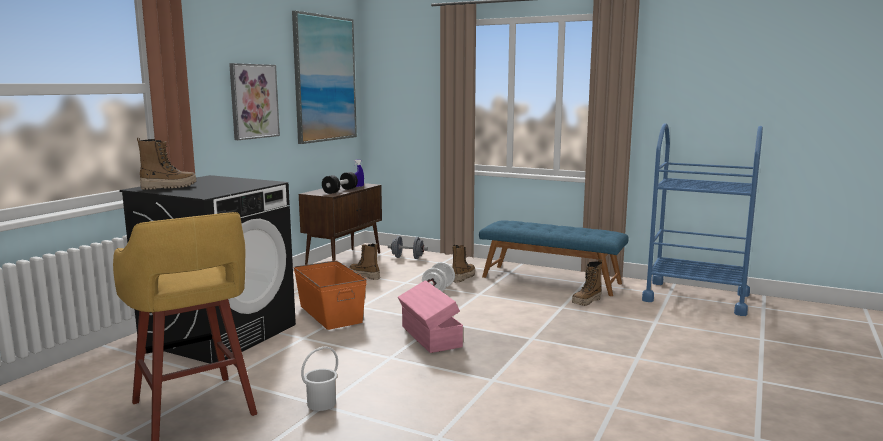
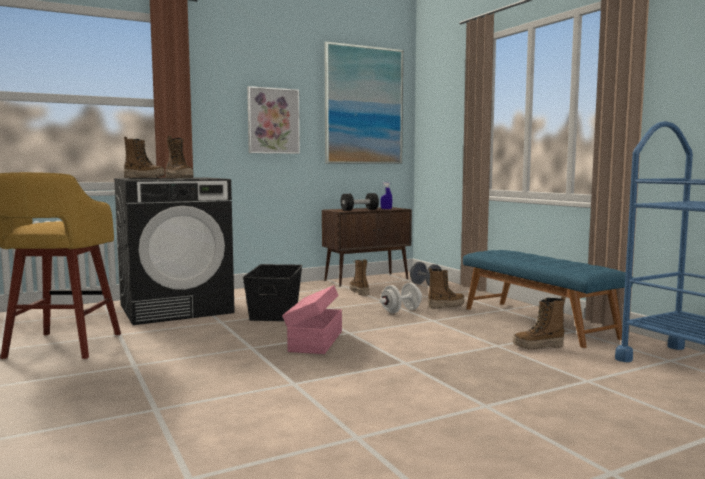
camera: 35 degrees right, 5 degrees down
(228, 186) = (179, 178): none -> boot
(321, 403) = (135, 363): white bucket -> none
(330, 314) = (274, 311): orange storage box -> black storage box

